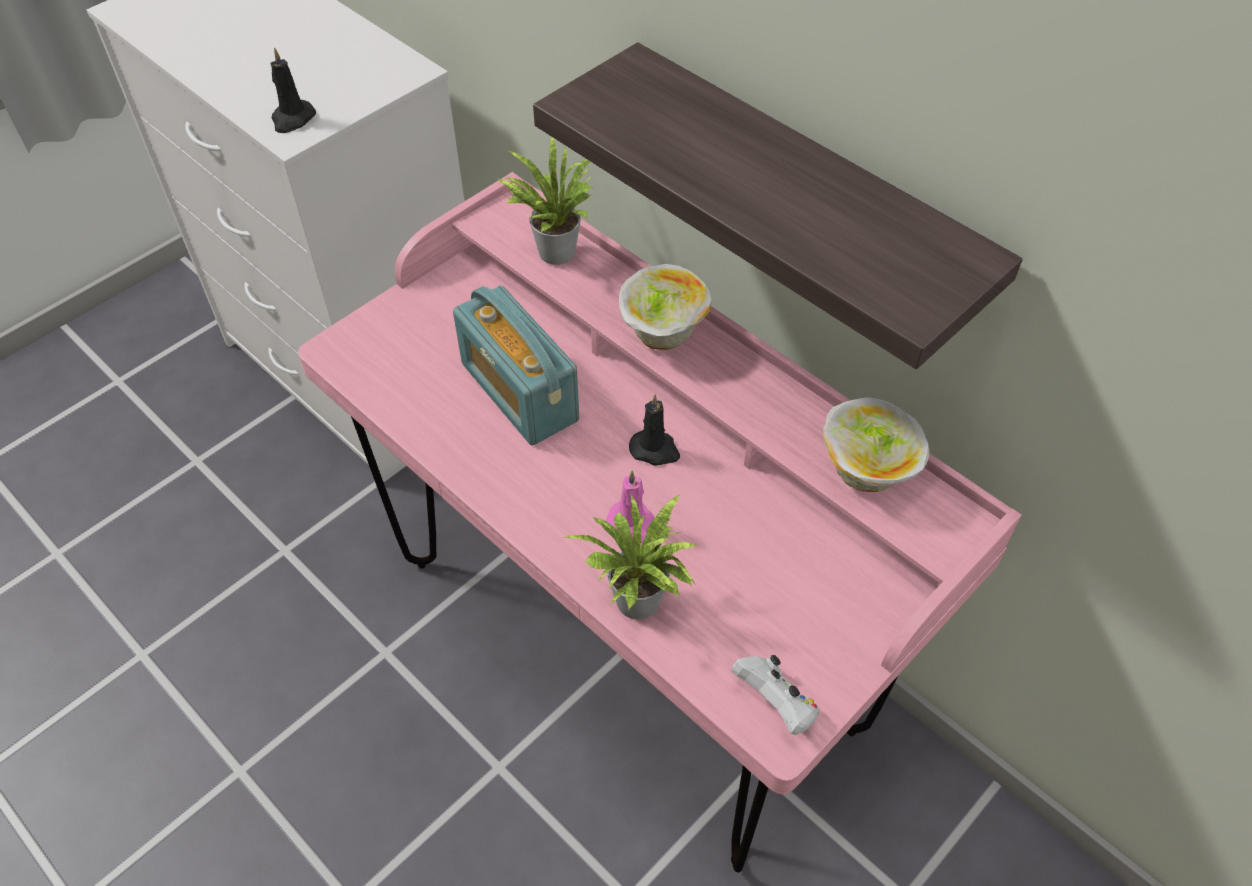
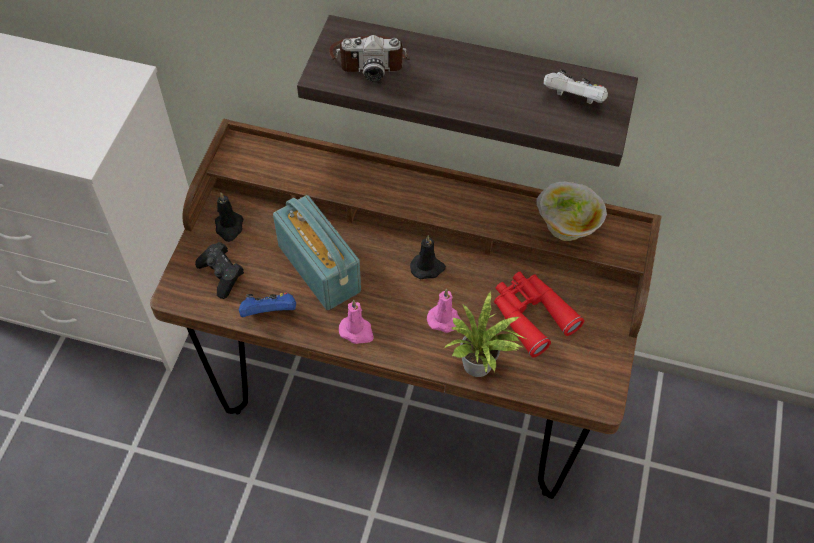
camera: 30 degrees left, 5 degrees up
(292, 119) = (73, 146): black candle -> black candle (229, 227)
(400, 351) = (222, 275): none -> black game controller
(423, 417) = (269, 312): none -> blue game controller
(511, 486) = (357, 331): none -> pink candle
(519, 392) = (319, 268): radio -> radio turned 150 degrees counterclockwise
(554, 249) = (288, 162): potted plant -> none
(628, 642) = (405, 395): pink desk -> brown desk
(648, 105) = (369, 58): none -> camera
(661, 335) = (395, 193): bowl -> none
(754, 571) = (531, 315): none -> red binoculars
(776, 704) = (588, 385): white game controller -> white game controller (573, 100)

